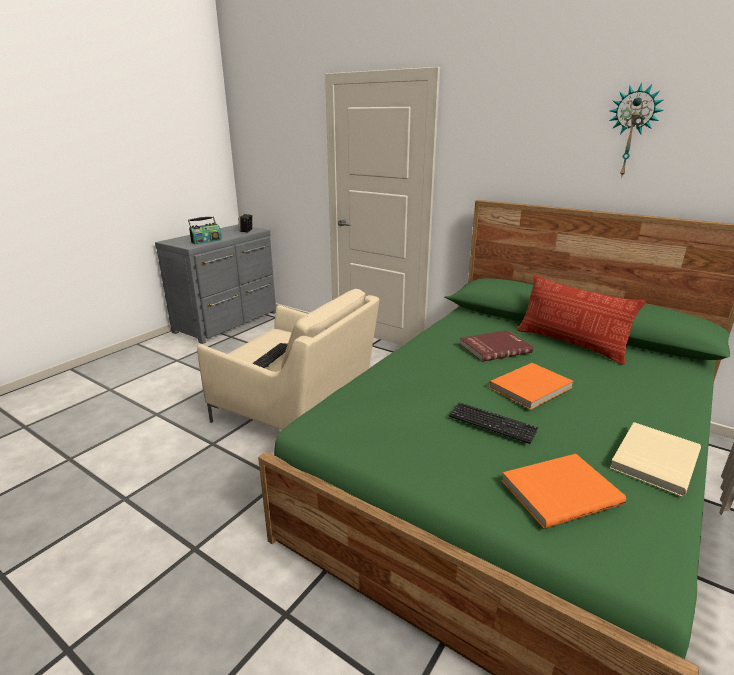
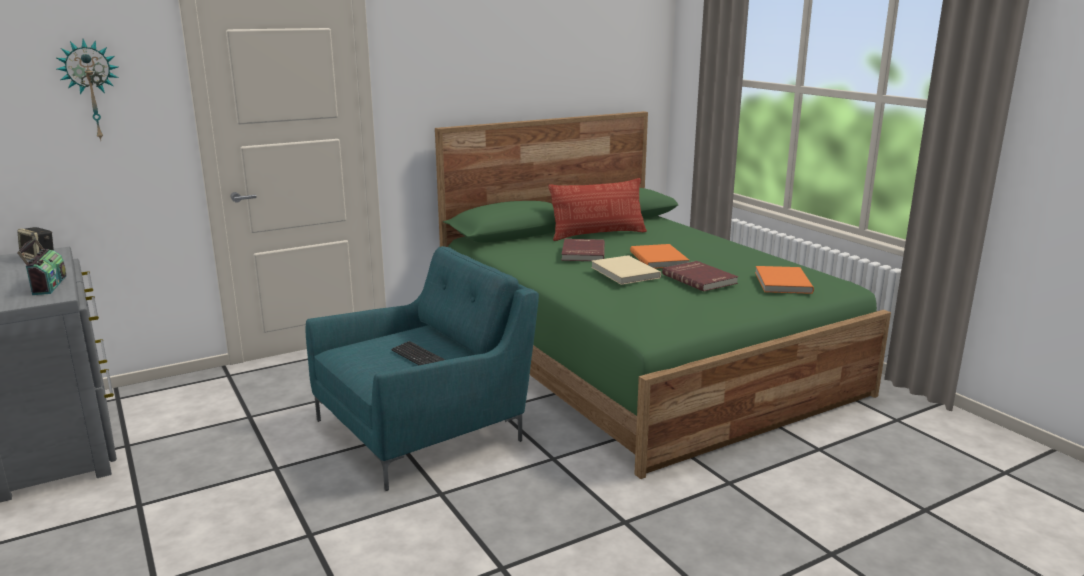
camera: 65 degrees left, 5 degrees down
(296, 410) = (425, 428): beige armchair -> turquoise armchair
(492, 424) = (700, 278): keyboard -> red book
(631, 132) = (553, 48): wall clock -> wall clock (91, 90)
(652, 459) = (761, 258): beige book -> beige book (624, 273)

